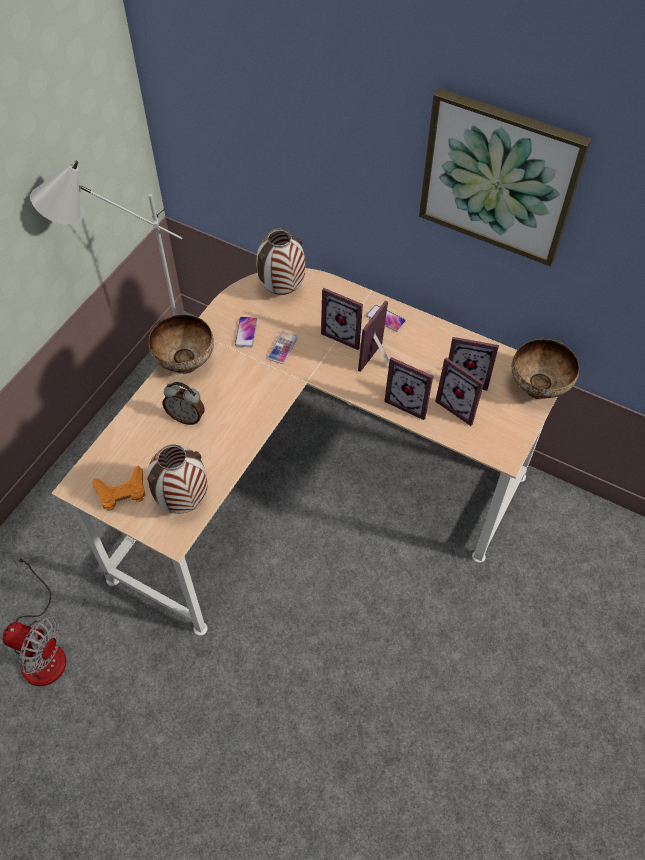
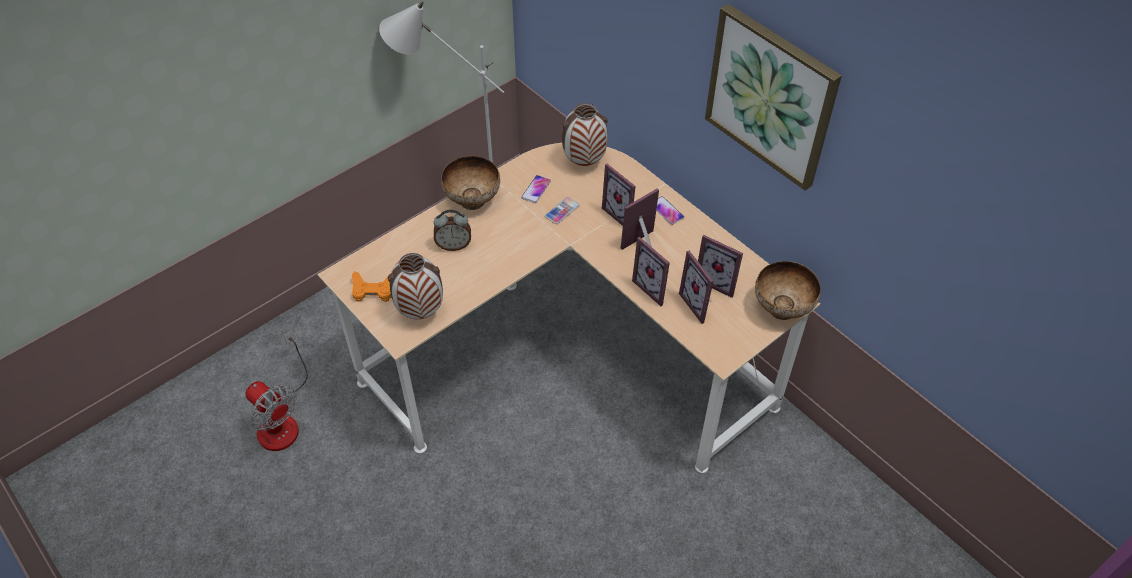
camera: 20 degrees right, 5 degrees down
(186, 417) = (454, 245): alarm clock -> alarm clock turned 45 degrees counterclockwise

